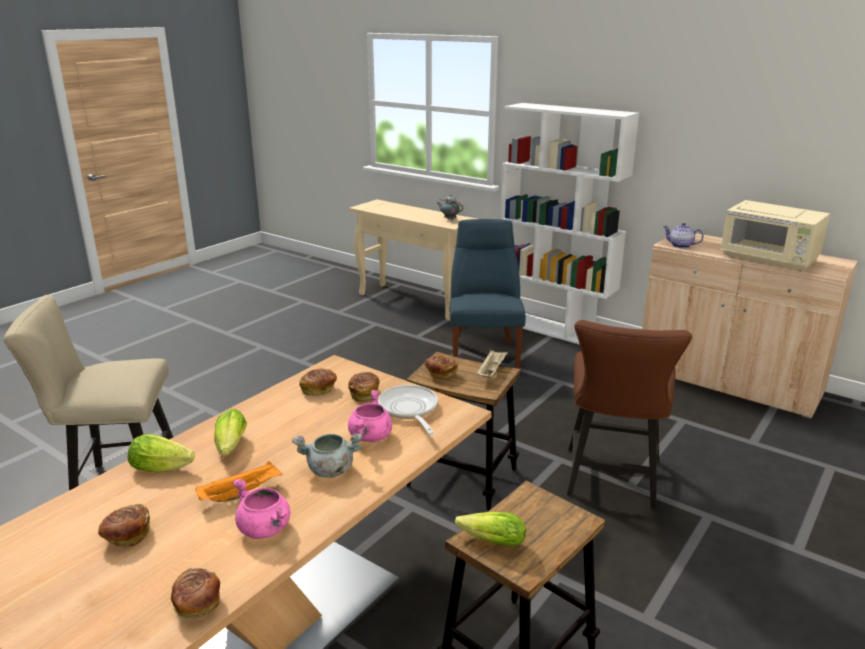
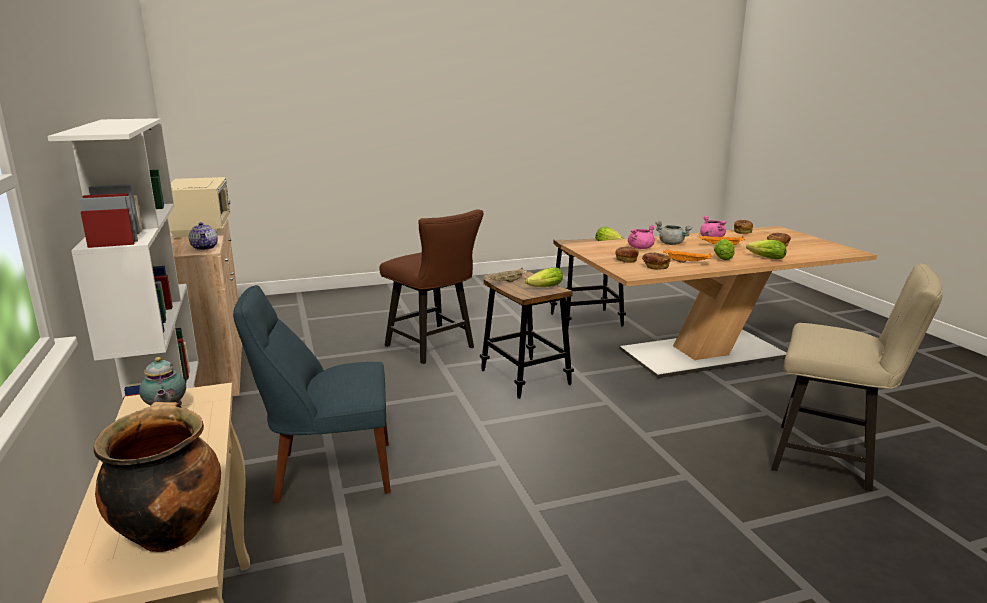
camera: 145 degrees left, 5 degrees down
(282, 414) = (687, 262): none -> orange tray
(376, 208) = (169, 532): none -> cooking pot
(409, 410) = (606, 251): frying pan -> none
(440, 373) = (543, 288): bread -> lettuce
(484, 355) = (328, 472): blue chair -> blue chair turned 45 degrees clockwise
(611, 482) = (434, 348): brown chair -> brown chair turned 90 degrees clockwise

